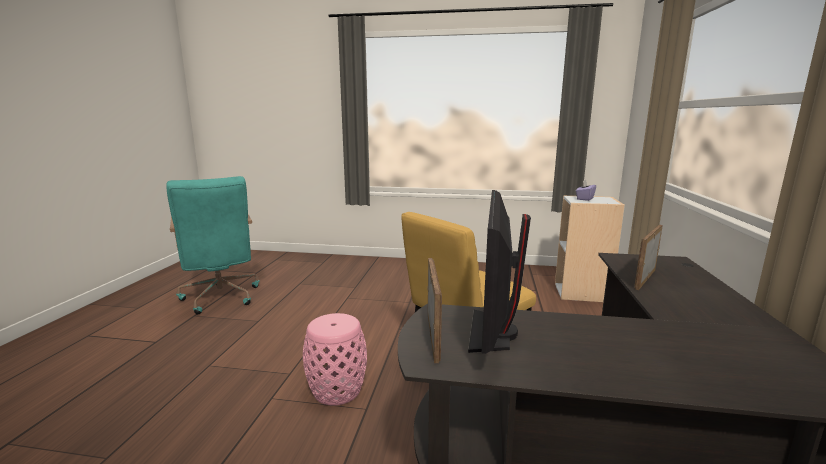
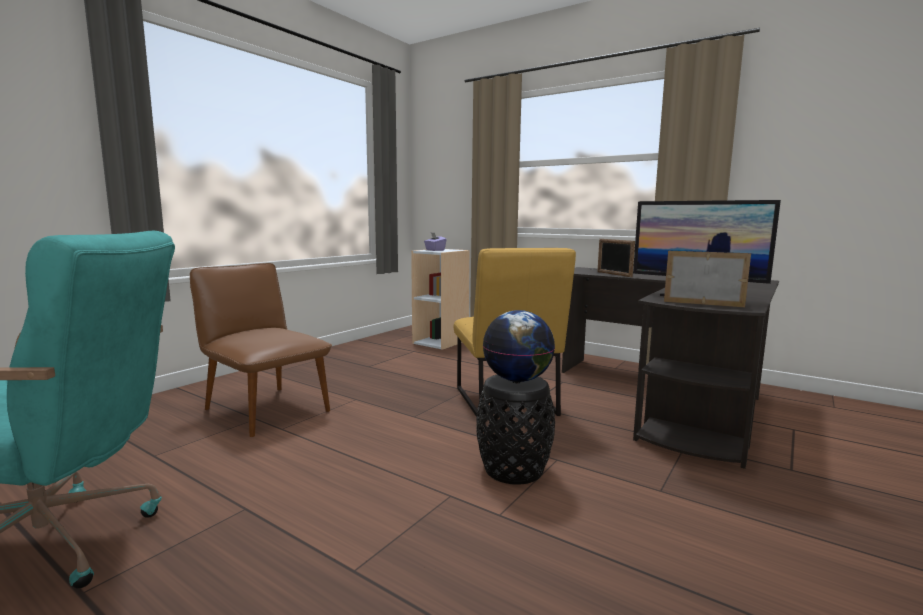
camera: 65 degrees left, 5 degrees down
(337, 390) = (513, 469): pink stool -> black stool
(338, 323) = (517, 380): none -> globe
(369, 285) = (267, 410): none -> brown chair

